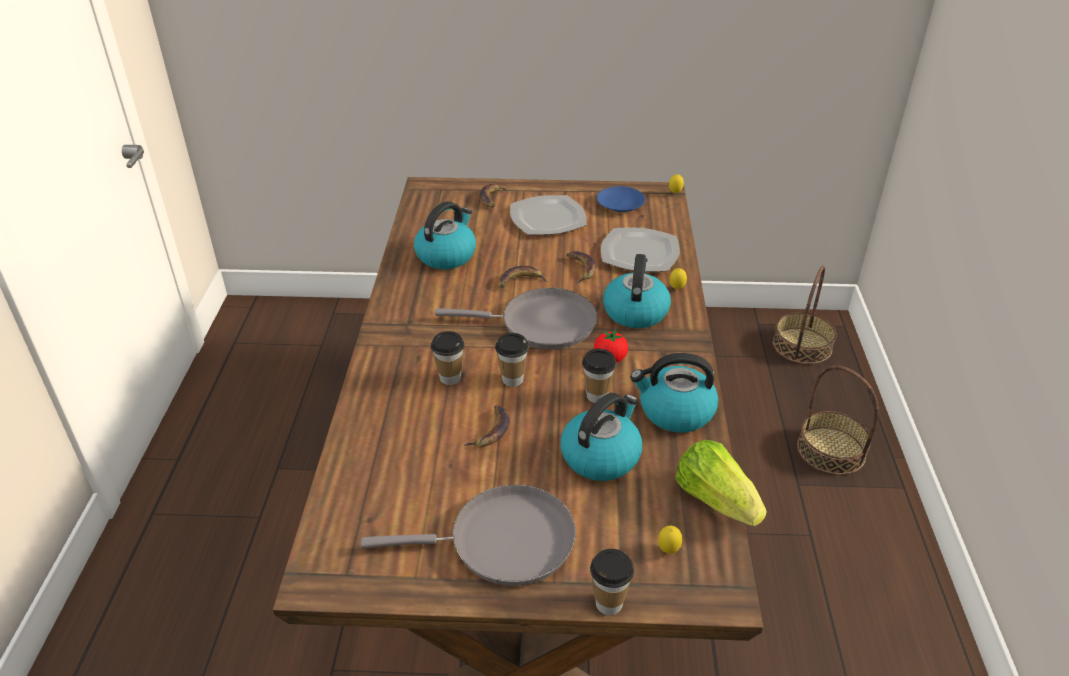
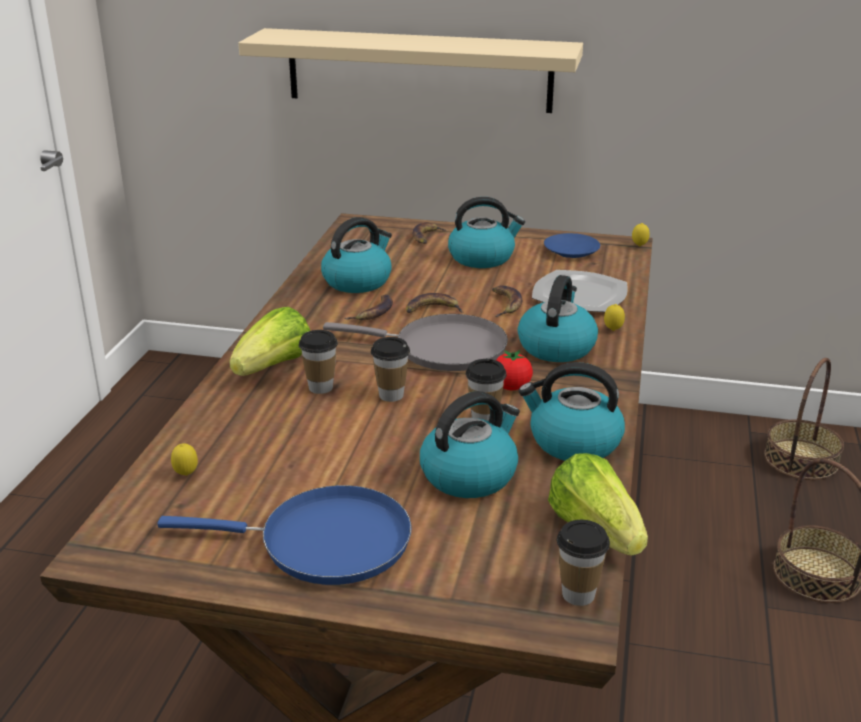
camera: 10 degrees right, 10 degrees down
(402, 360) = (274, 367): none -> lettuce
(465, 40) = (418, 70): none -> beige shelf
(491, 430) = (349, 438): banana -> banana (374, 312)
(503, 541) = (324, 542): grey frying pan -> blue frying pan
(547, 218) = (482, 257): plate -> kettle
(609, 603) = (429, 617): cup -> cup (578, 594)
(668, 550) = (520, 574): lemon -> lemon (186, 475)

